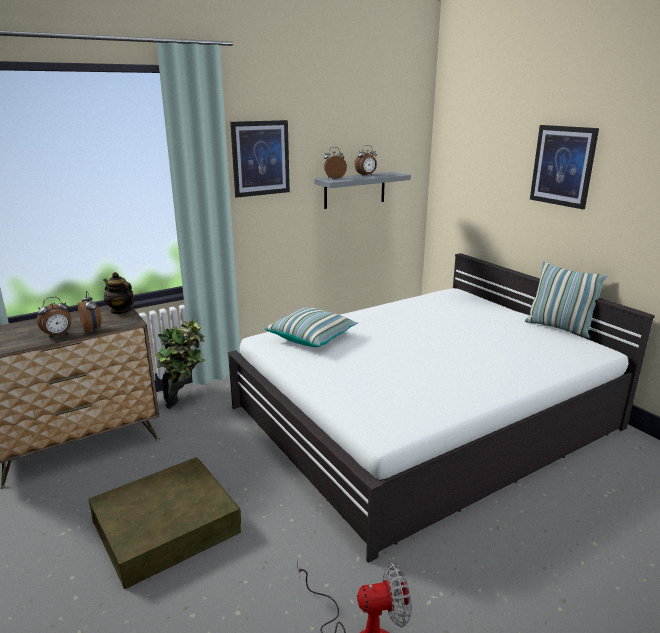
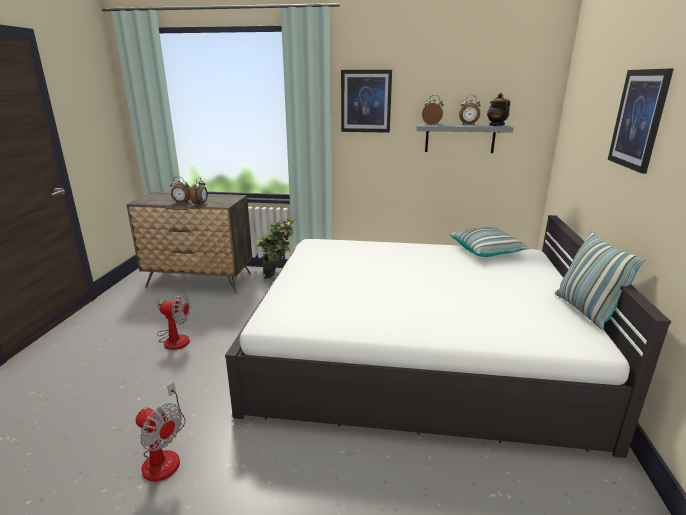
camera: 40 degrees right, 0 degrees up
(120, 310) = (232, 198): teapot -> teapot (496, 125)
(166, 527) = (174, 338): brown storage box -> fan
(312, 337) = (342, 250): pillow -> pillow (487, 251)

